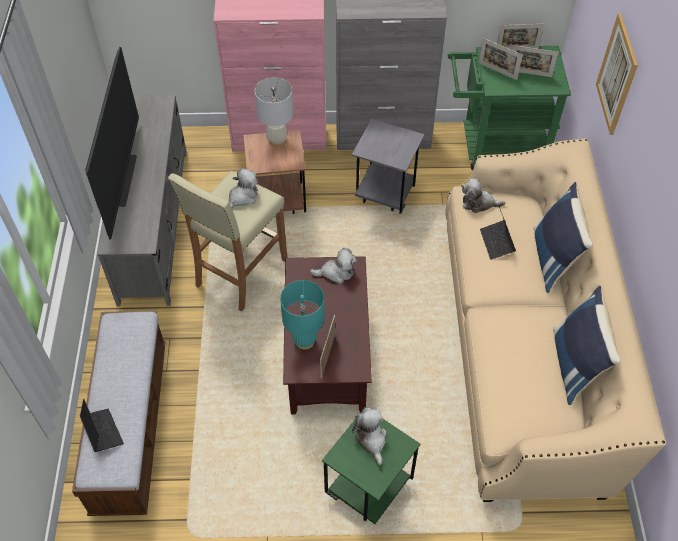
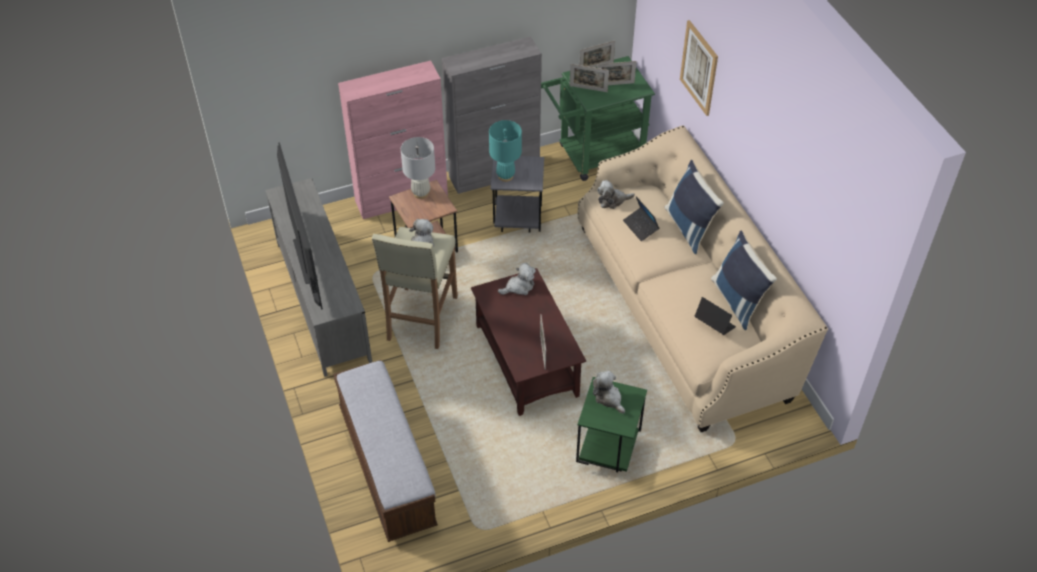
camera: 20 degrees left, 5 degrees down
(102, 432) = (386, 461): laptop -> laptop (714, 324)
(304, 341) = (518, 346): turquoise table lamp -> turquoise table lamp (505, 176)

